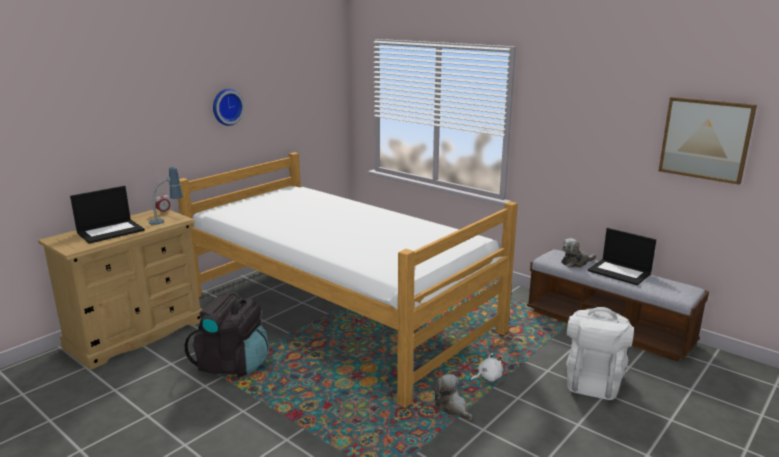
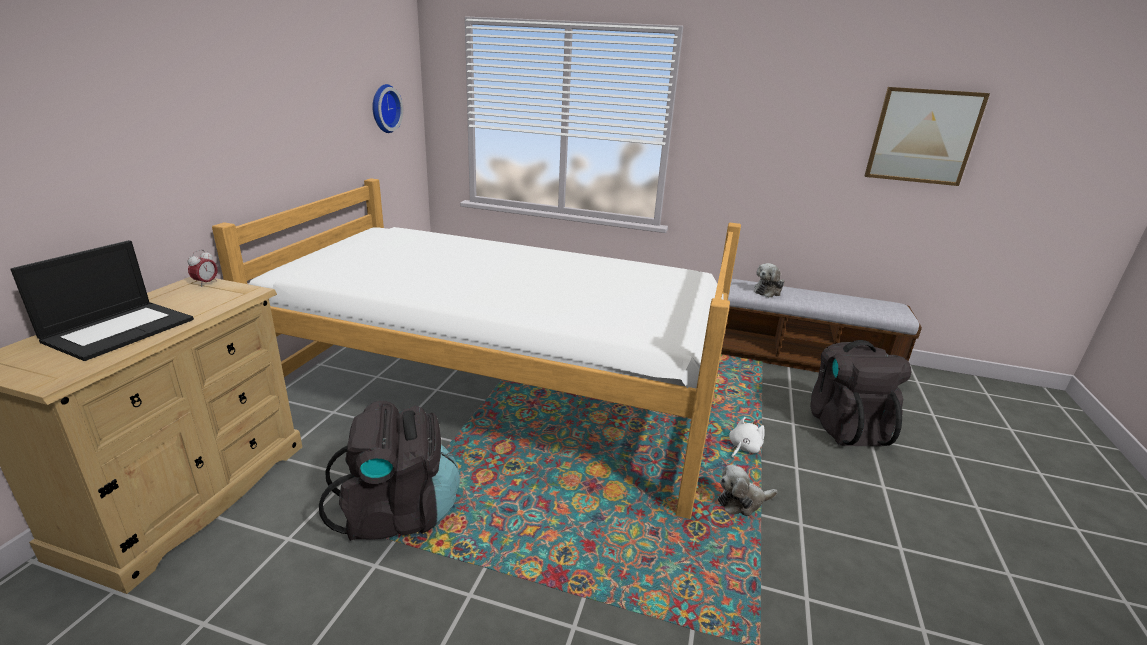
camera: 25 degrees left, 5 degrees up
(167, 221) = (226, 298): table lamp -> none
(226, 106) = (276, 102): wall clock -> wall clock (383, 108)
(452, 407) = (742, 502): plush toy -> plush toy turned 45 degrees counterclockwise
(593, 381) = (845, 426): white backpack -> black backpack
(620, 272) = (820, 296): laptop -> none

